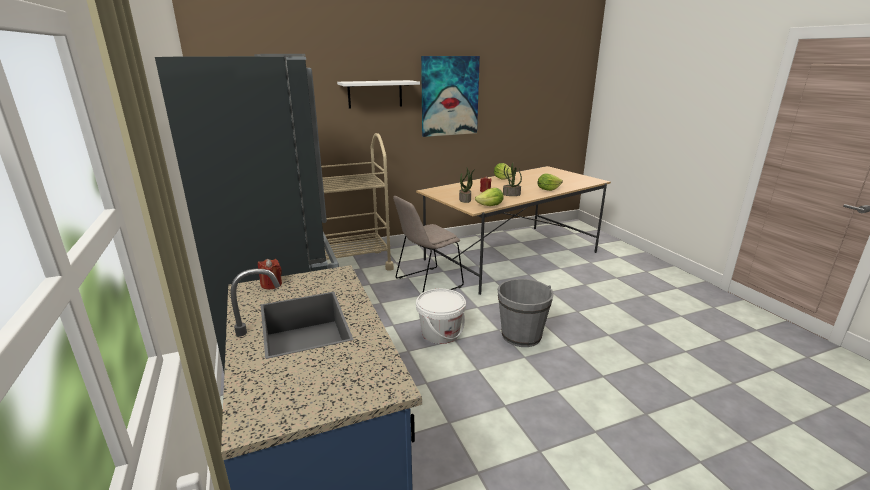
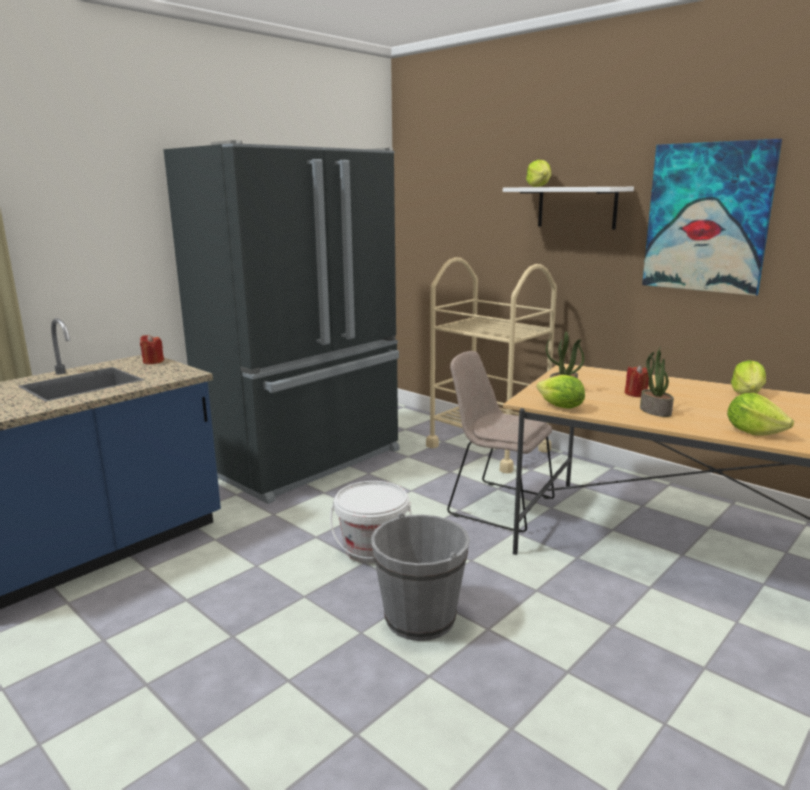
camera: 65 degrees right, 5 degrees down
(356, 81) = (539, 186): none -> lettuce

